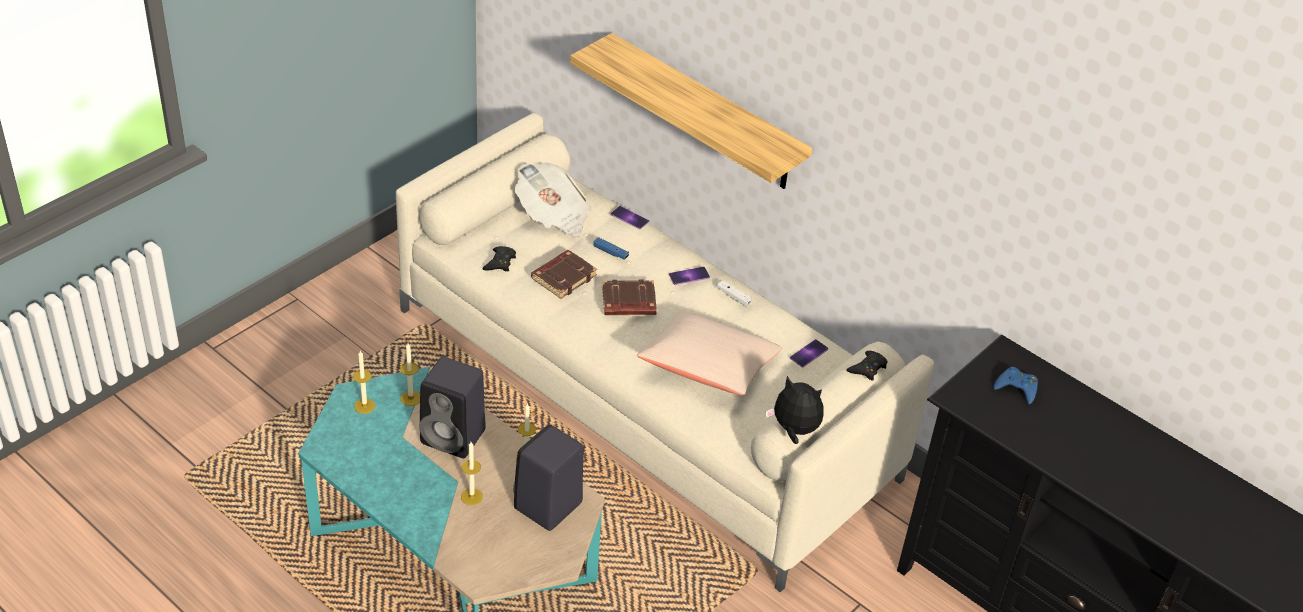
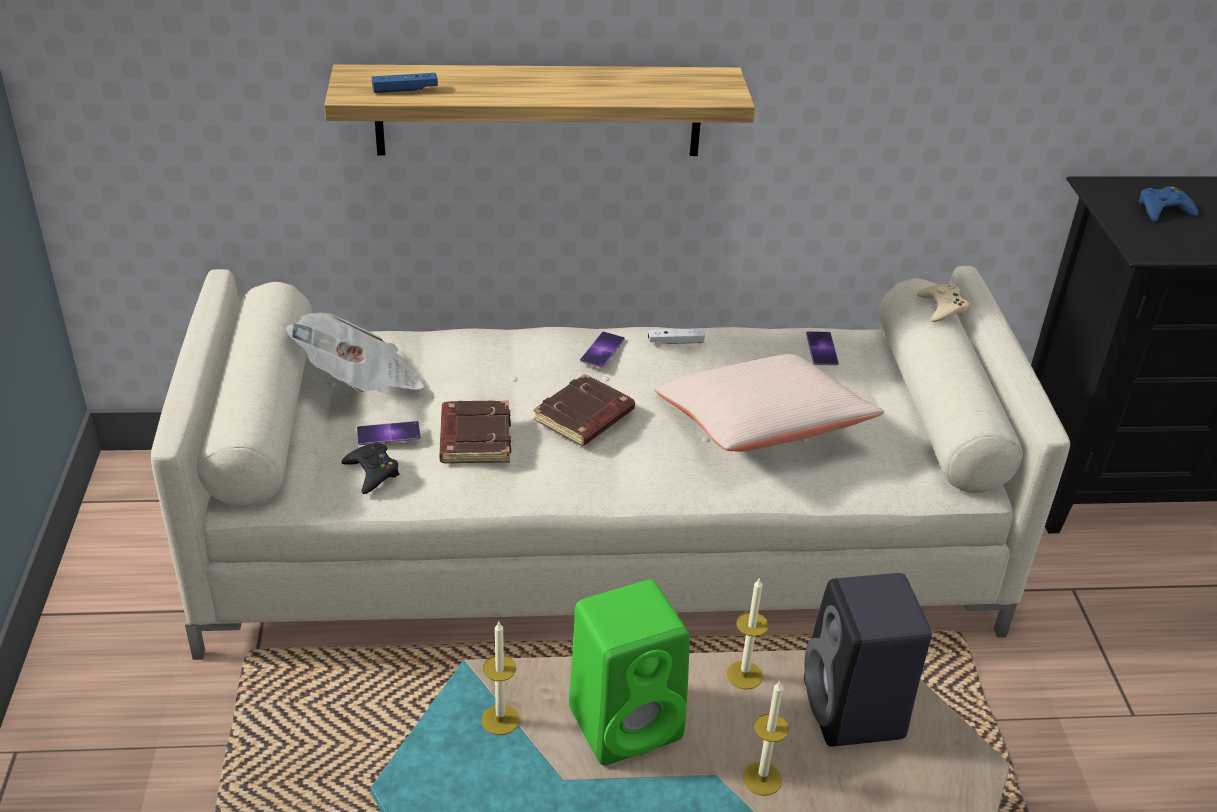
camera: 45 degrees left, 5 degrees down
(364, 406) = (455, 782): candle -> none
(455, 437) = (628, 721): black speaker -> green speaker
(610, 252) = (484, 379): blue game controller -> blue game controller (405, 90)
(629, 218) = (449, 333): phone -> phone (388, 433)
(794, 430) = (989, 409): plush toy -> none
(867, 368) = (942, 308): black game controller -> beige game controller

